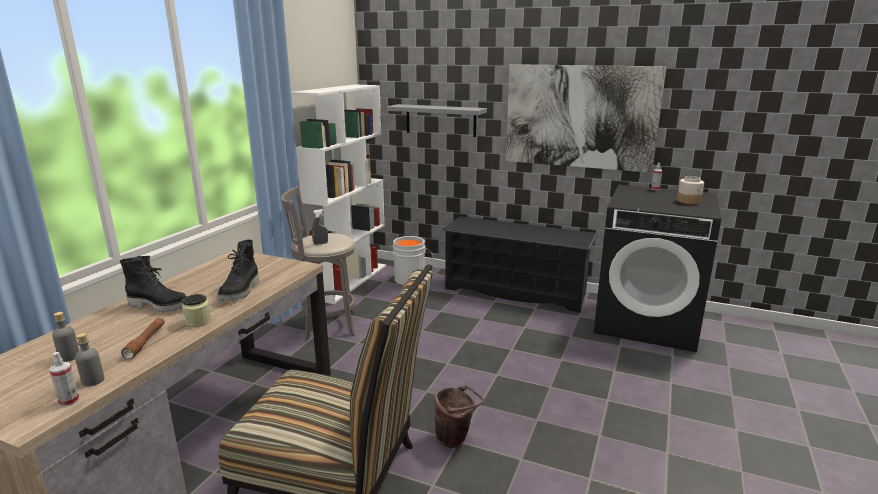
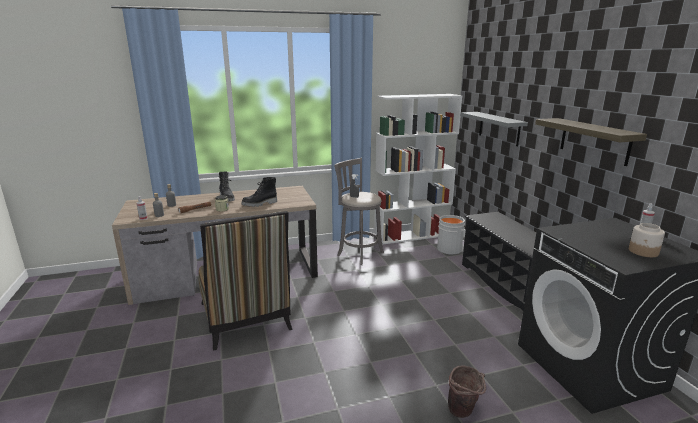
camera: 50 degrees right, 0 degrees up
(456, 440) = (313, 340): brown bucket -> brown bucket (463, 412)
(580, 117) = (594, 141): picture -> shelf

